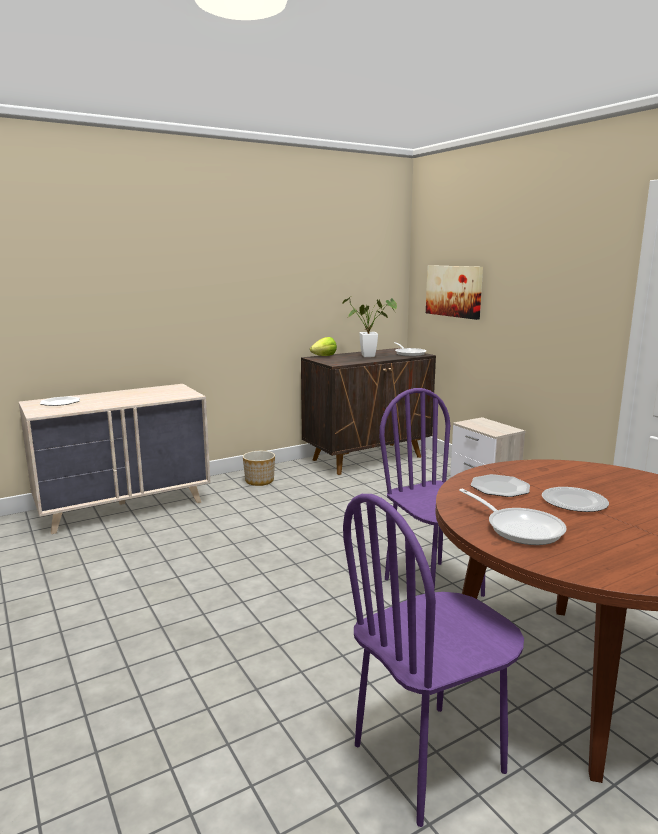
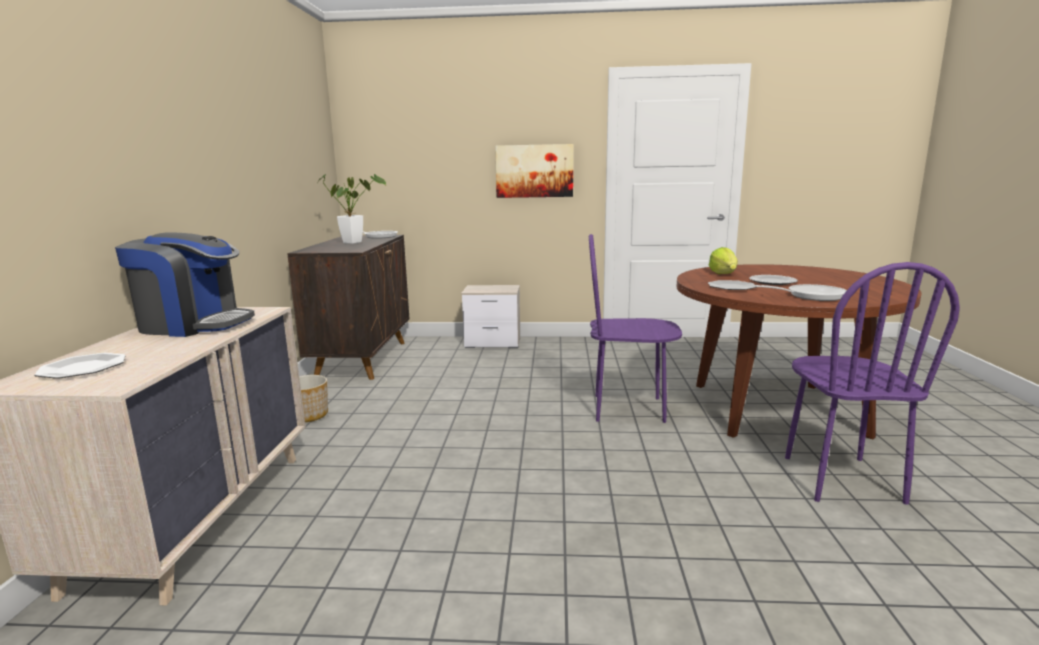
camera: 55 degrees left, 0 degrees up
(146, 394) = (194, 325): none -> coffee machine
(324, 356) = (309, 249): lettuce -> lettuce (723, 274)
(454, 291) = (409, 167): picture -> picture (534, 171)

